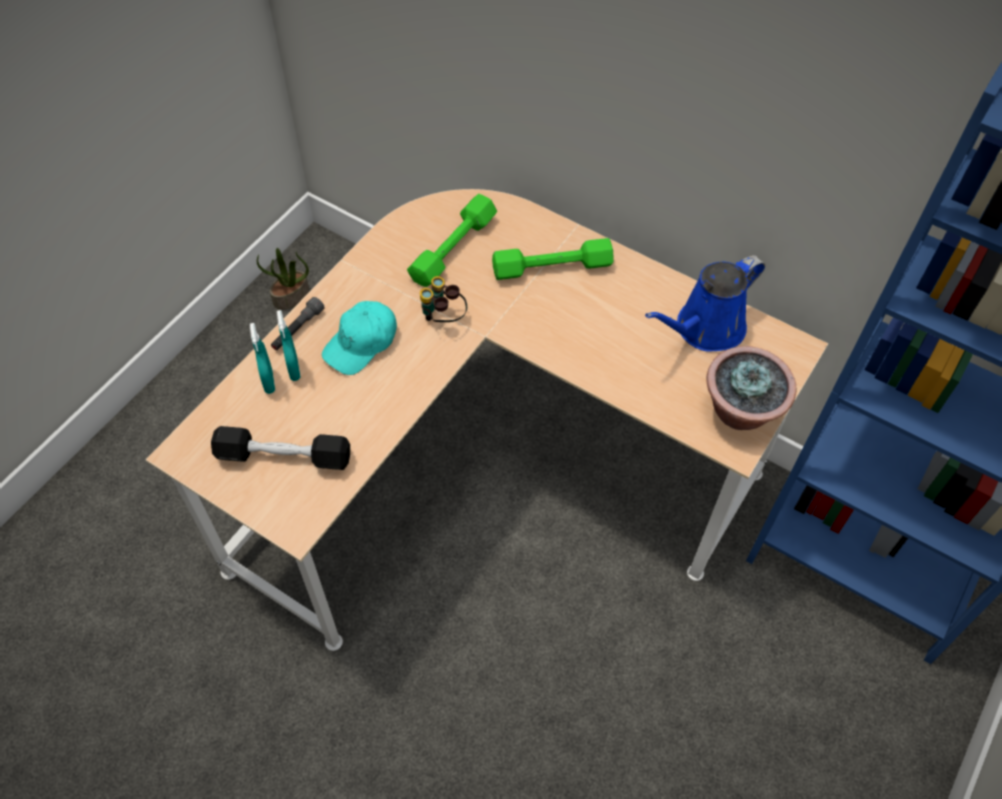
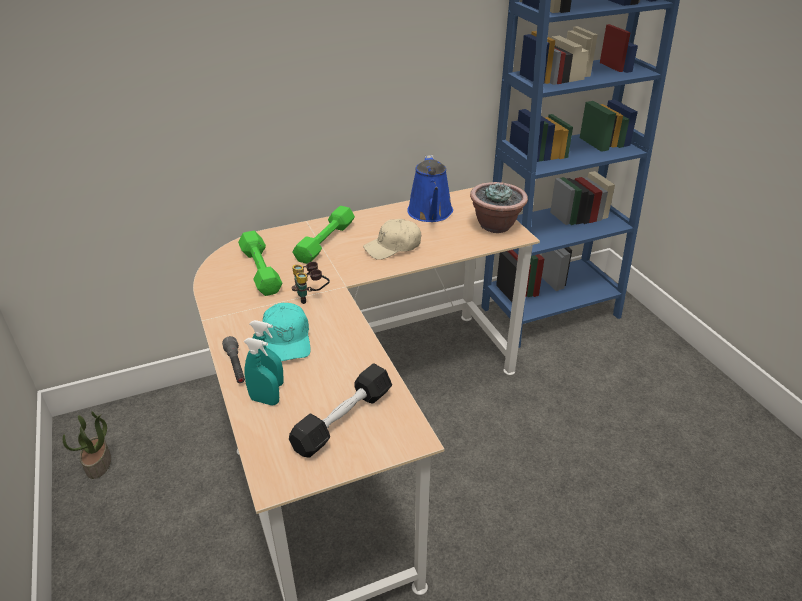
camera: 55 degrees left, 20 degrees down
(596, 334) = (393, 247): none -> beige cap

